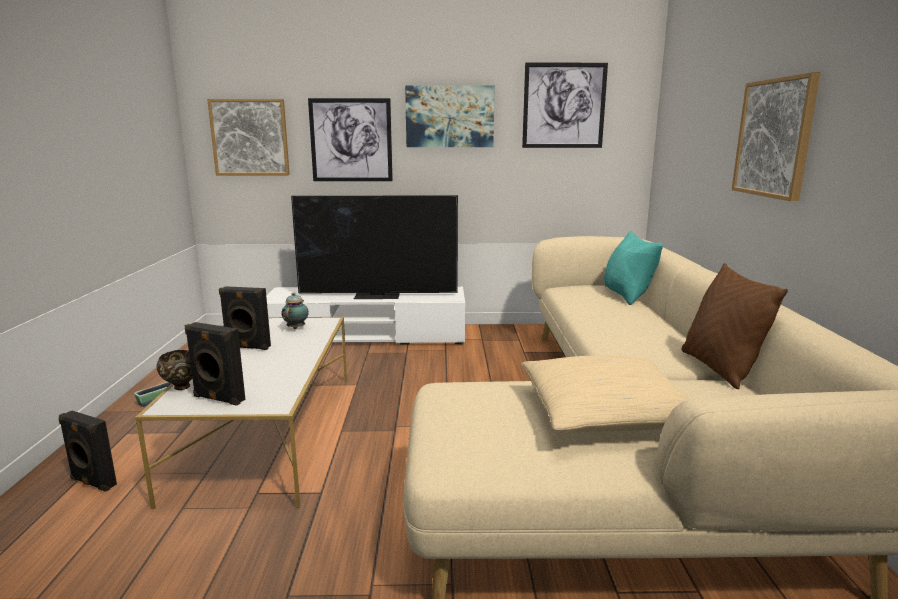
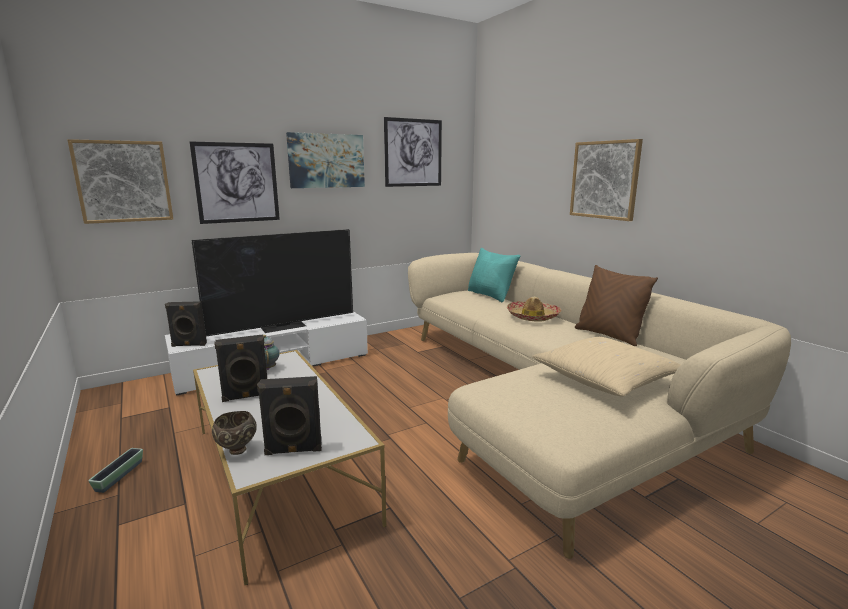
camera: 30 degrees left, 0 degrees up
(92, 483) = (140, 589): black speaker -> black speaker (189, 345)
(640, 327) = (533, 317): none -> hat

